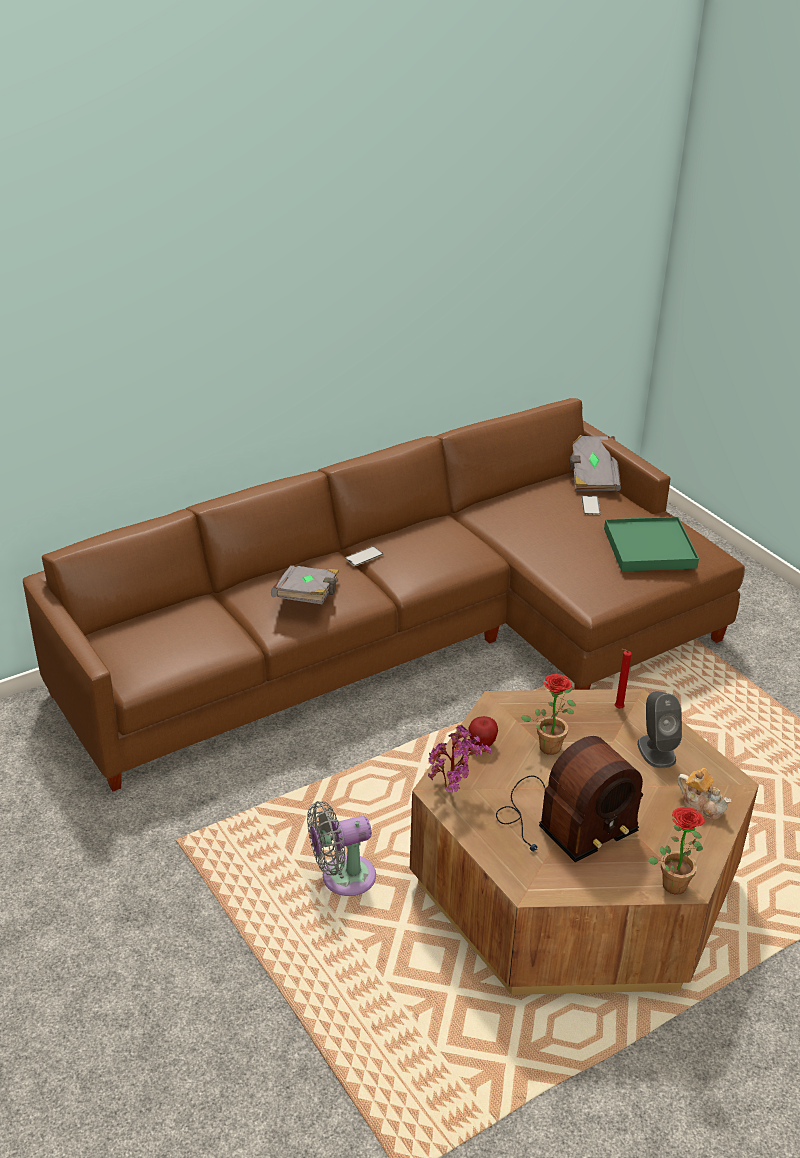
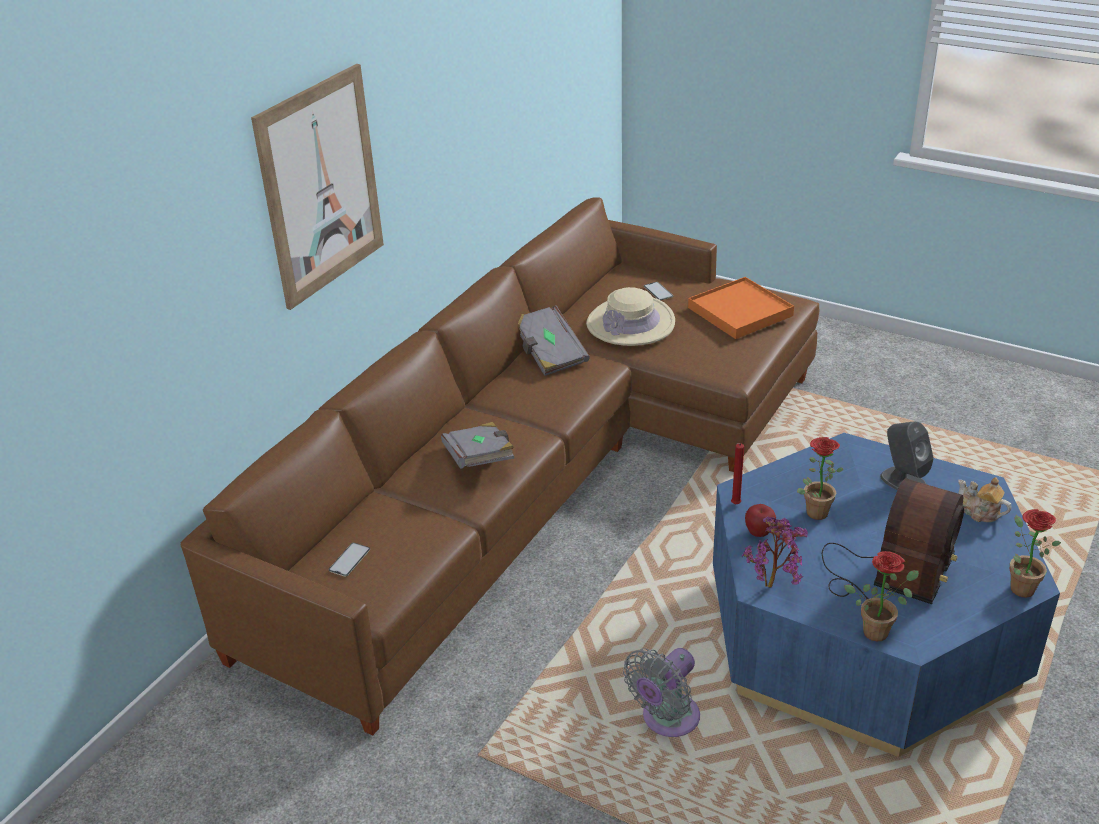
camera: 25 degrees left, 0 degrees up
(234, 318) = (321, 186): none -> picture
(364, 556) = (497, 403): phone -> phone (349, 560)
(509, 863) = (878, 629): none -> potted plant
(538, 526) = (630, 323): none -> beige hat
(573, 881) = (862, 632): brown coffee table -> blue coffee table
(592, 476) = (635, 266): grey book -> grey book (549, 354)
(617, 709) = (840, 457): red candle -> red candle (735, 505)
(649, 548) = (740, 311): green tray -> orange tray
(701, 805) = (979, 512): teapot -> teapot turned 150 degrees counterclockwise

